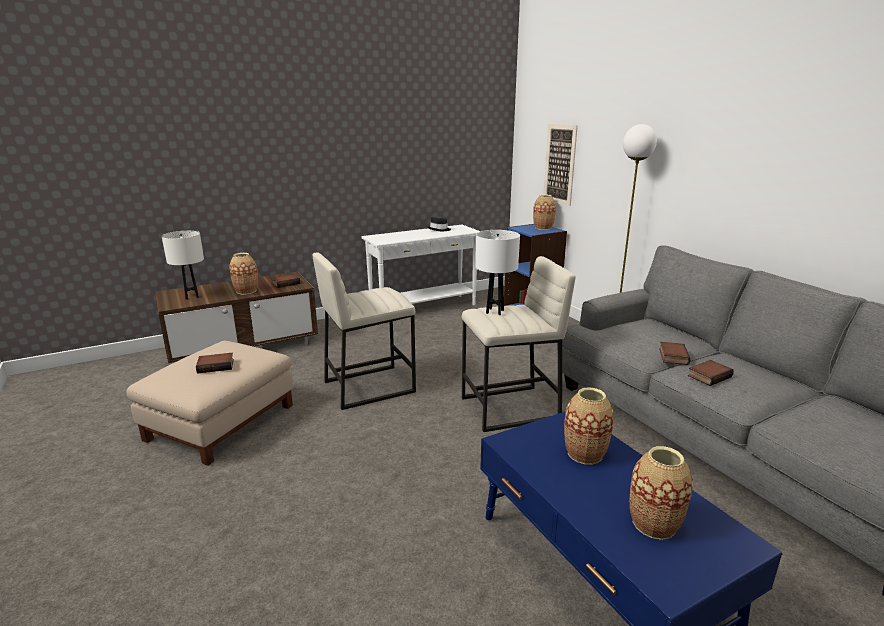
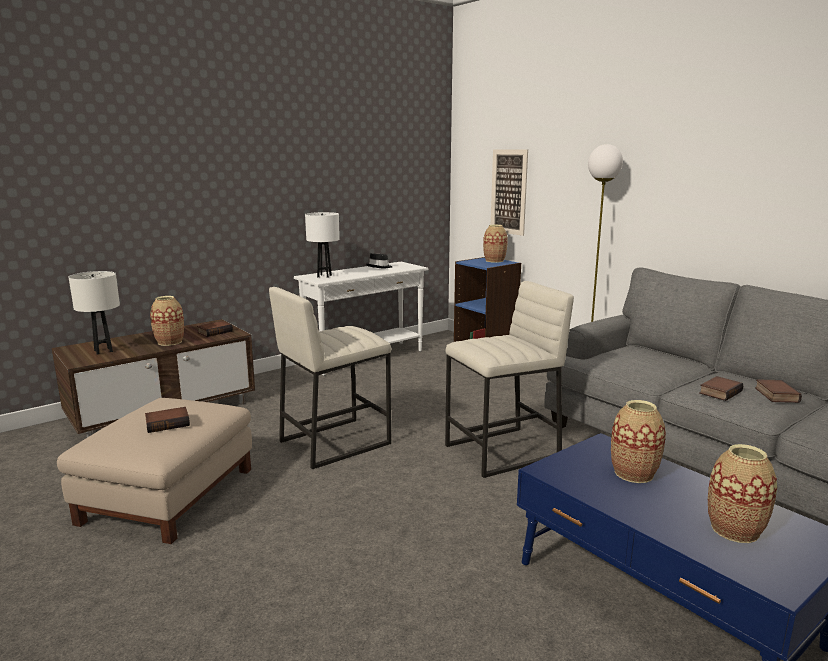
camera: 10 degrees left, 5 degrees down
(495, 311) = (485, 341): white table lamp -> white table lamp (324, 276)
(672, 356) = (674, 377): book -> book (775, 395)

